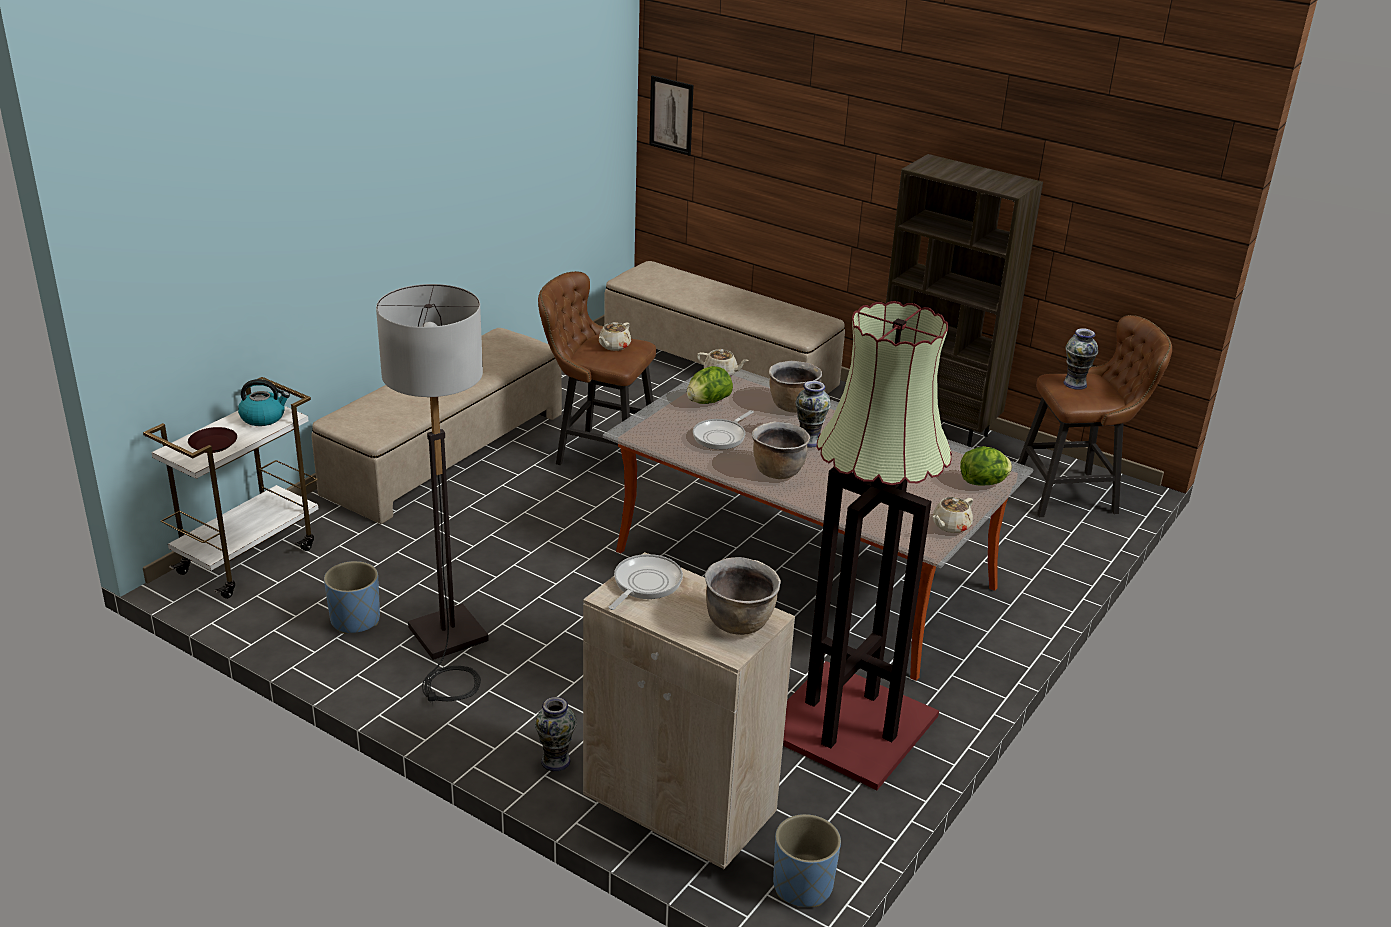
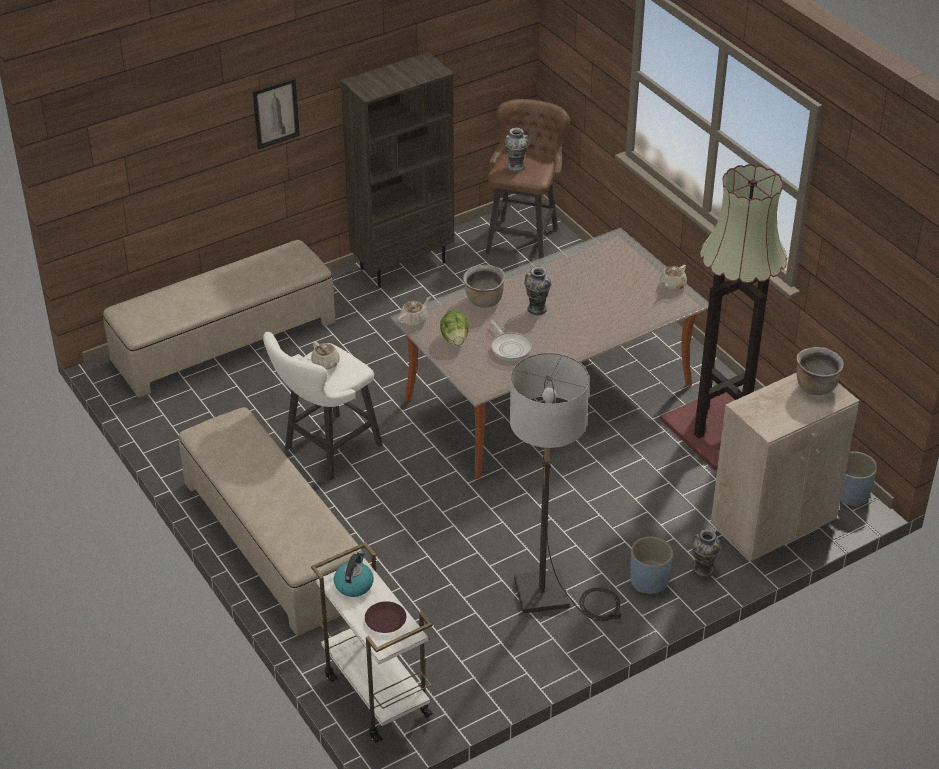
camera: 65 degrees left, 10 degrees up
(355, 620) = (496, 642): blue planter -> blue planter (649, 581)
(596, 451) = (325, 452): brown stool -> white stool
(645, 584) = (761, 413): frying pan -> none
(671, 115) = (93, 177): picture -> picture (276, 113)
(777, 471) = (570, 336): brown cooking pot -> none
(950, 526) = (672, 285): beige teapot -> beige teapot turned 60 degrees clockwise
(983, 483) = (628, 253): lettuce -> none

